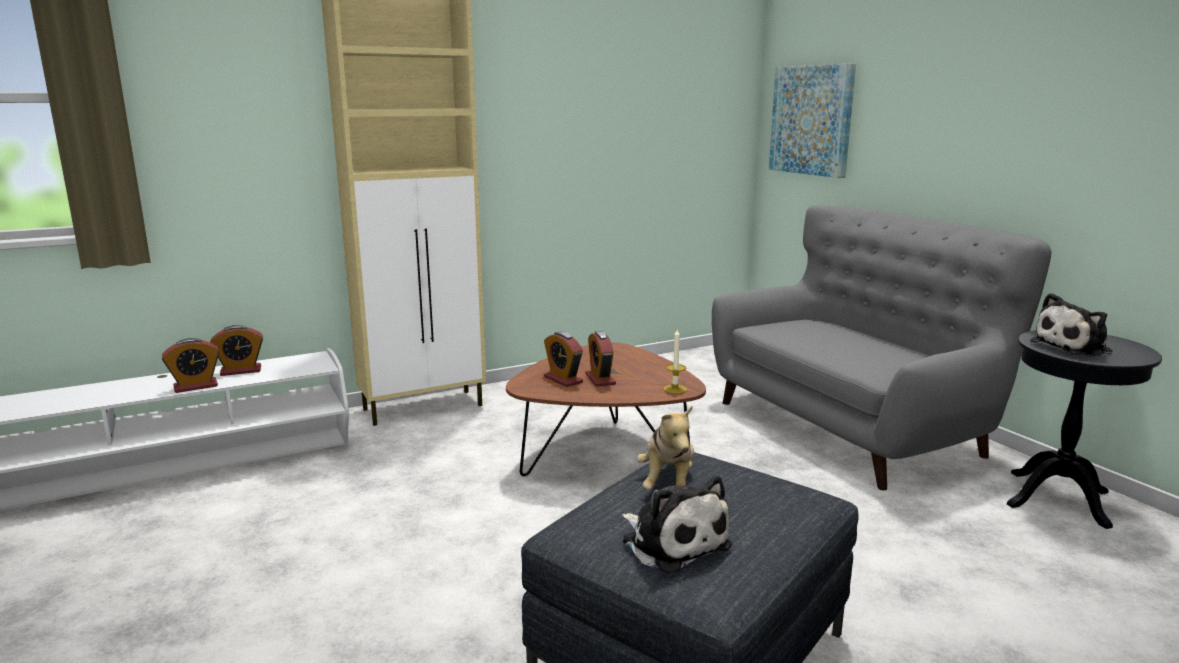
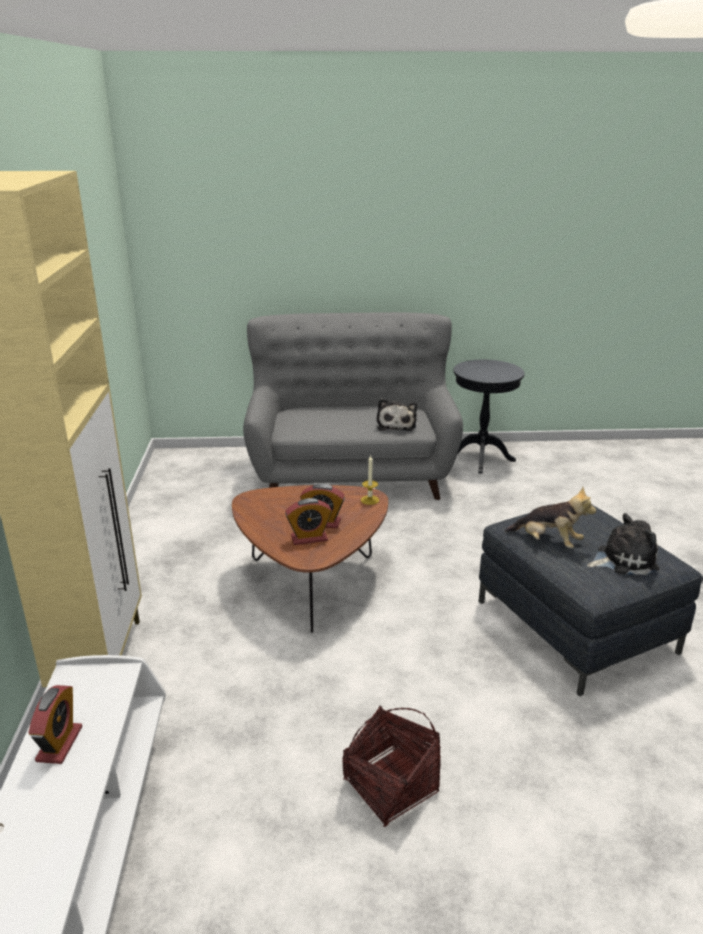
camera: 65 degrees left, 10 degrees up
(195, 386) = (82, 789): alarm clock -> none
(316, 567) = (390, 786): none -> basket
(811, 120) = (200, 244): picture -> none
(1074, 347) = (489, 373): plush toy -> plush toy (396, 425)

